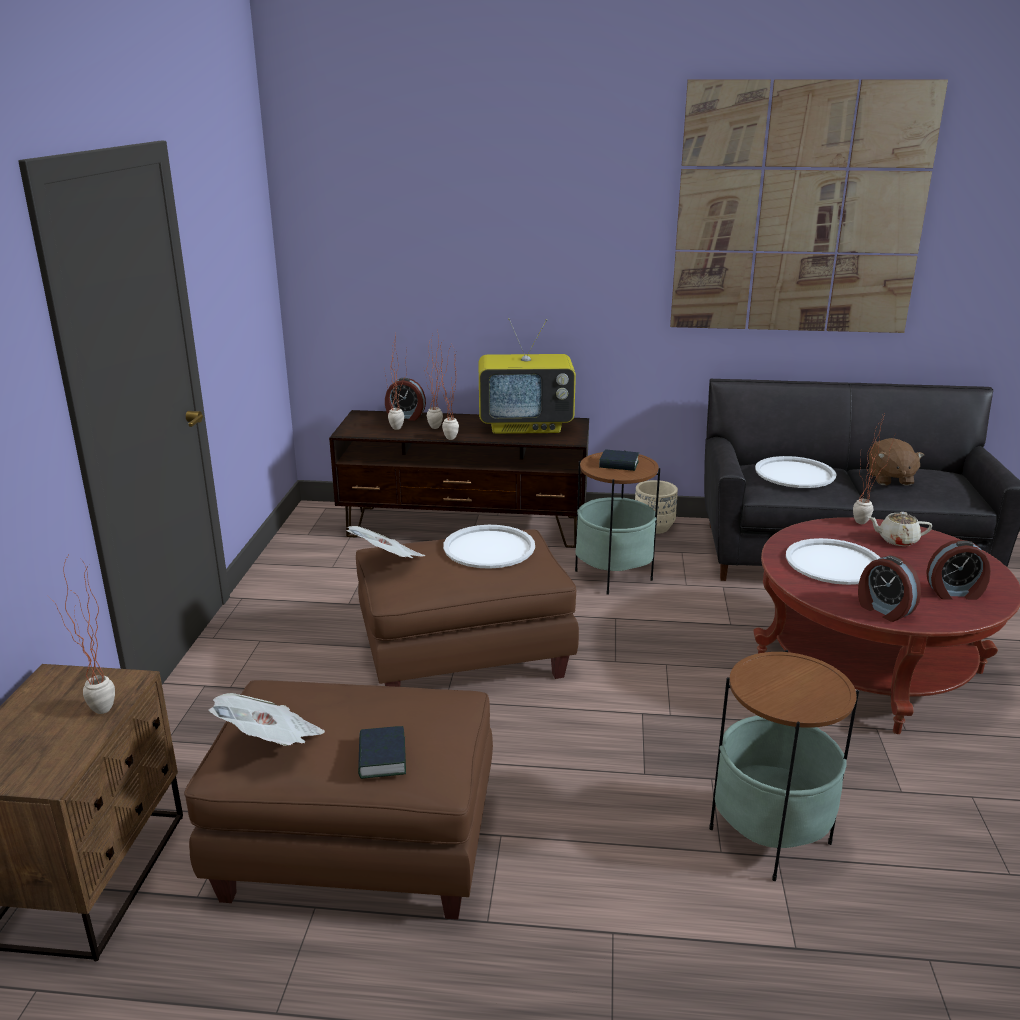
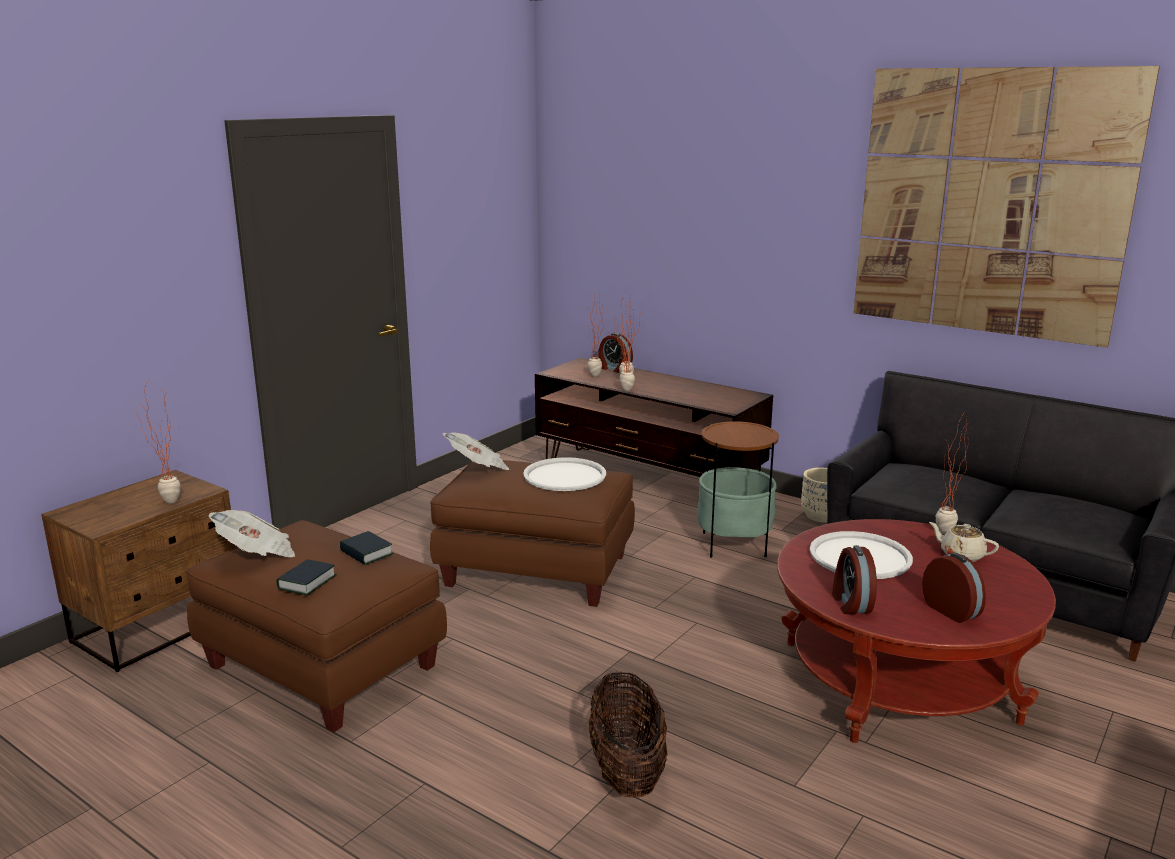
camera: 30 degrees right, 5 degrees down
(526, 426) = (705, 391): television -> none
(619, 464) = (741, 433): book -> book (366, 553)
(769, 836) = (626, 771): side table -> basket
(794, 473) = (930, 478): white tray -> none
(889, 479) = (1035, 503): brown plush toy -> none
(954, 593) = (952, 610): alarm clock -> alarm clock turned 150 degrees counterclockwise

